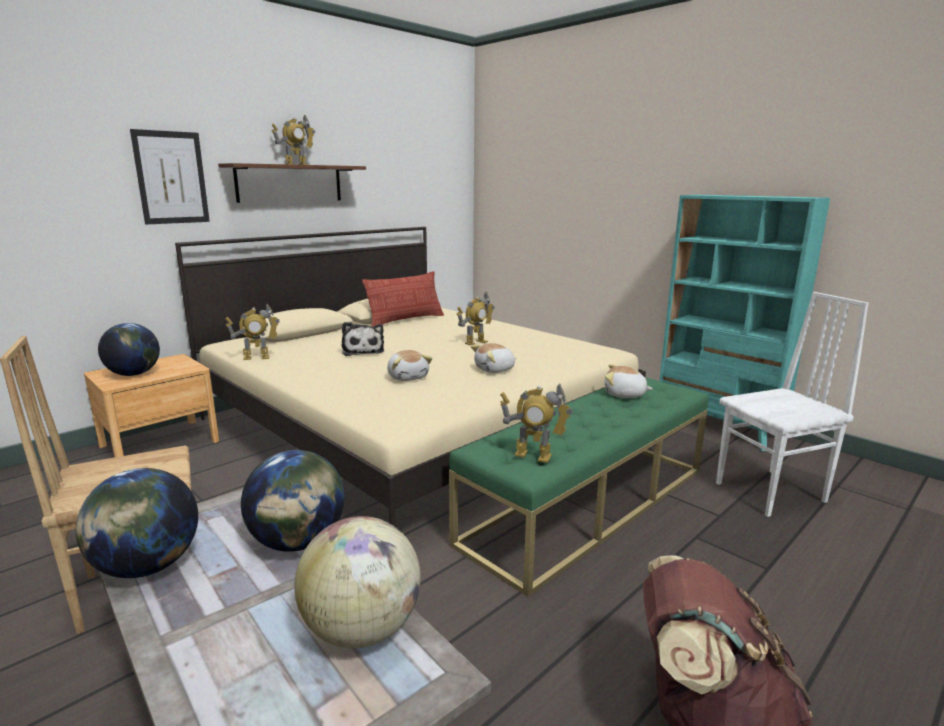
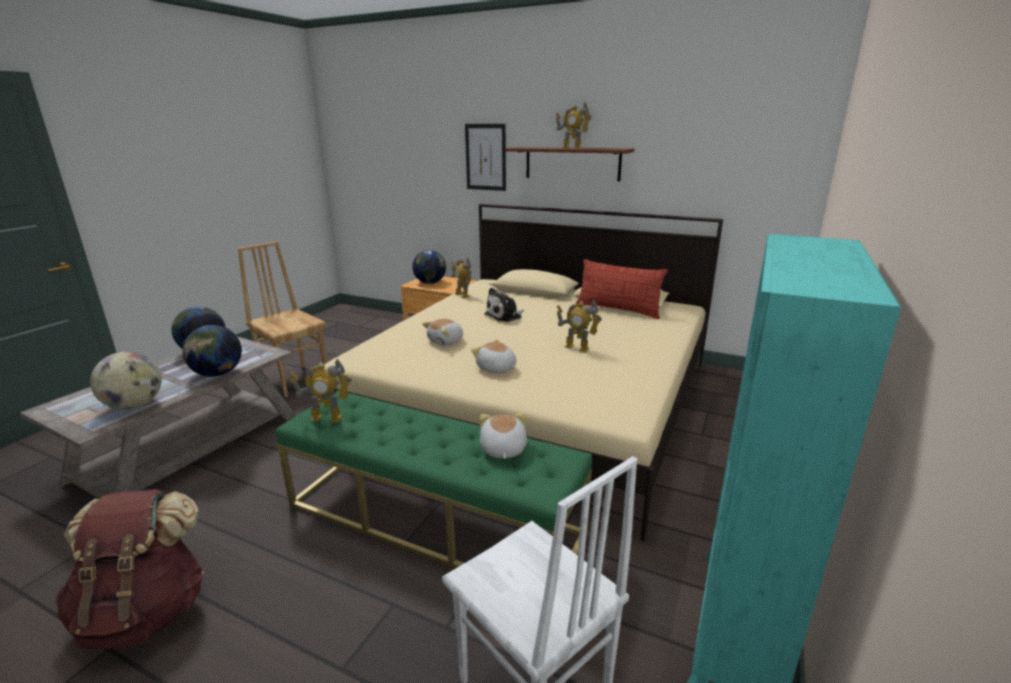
camera: 70 degrees right, 5 degrees up
(533, 455) = (326, 418): toy robot -> toy robot turned 90 degrees counterclockwise

